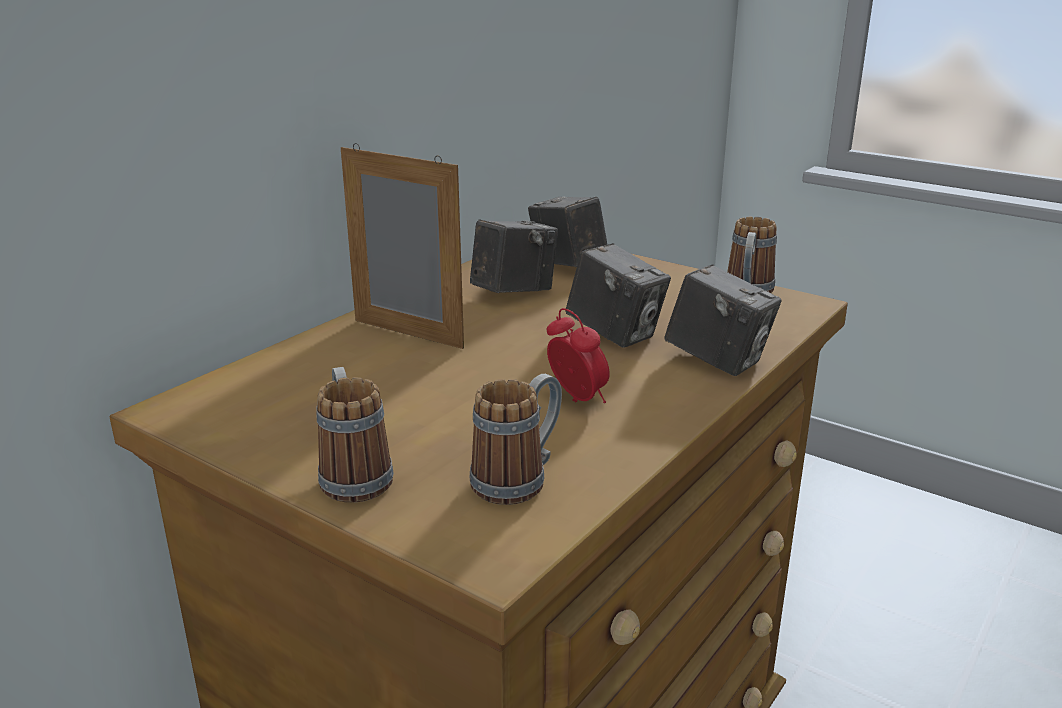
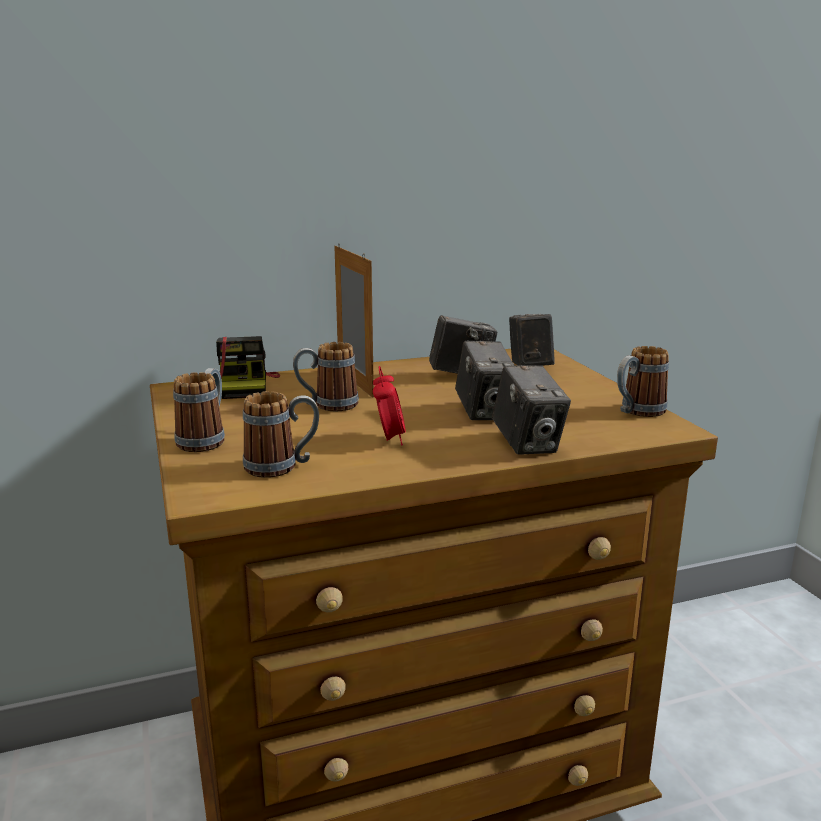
camera: 35 degrees right, 5 degrees down
(272, 378) = (246, 386): none -> camera
(428, 375) = (327, 405): none -> mug

